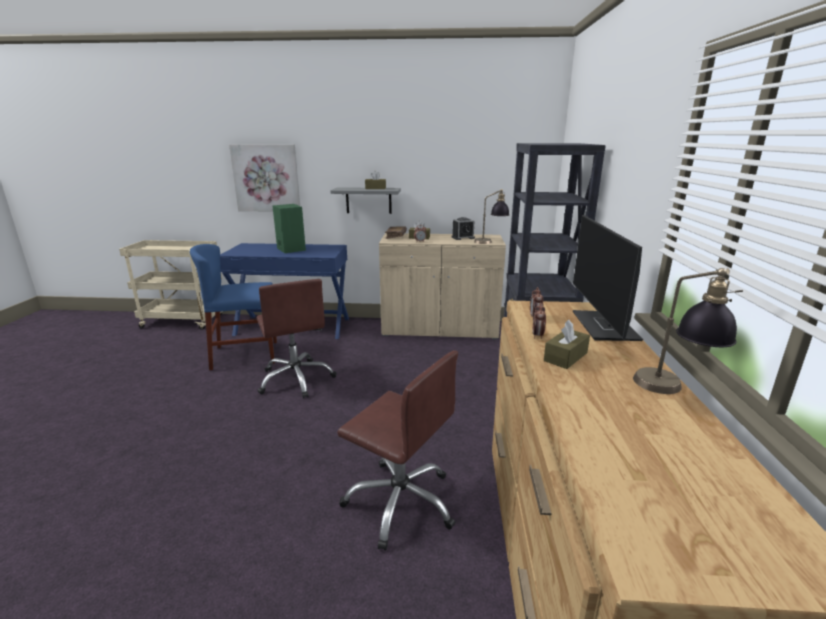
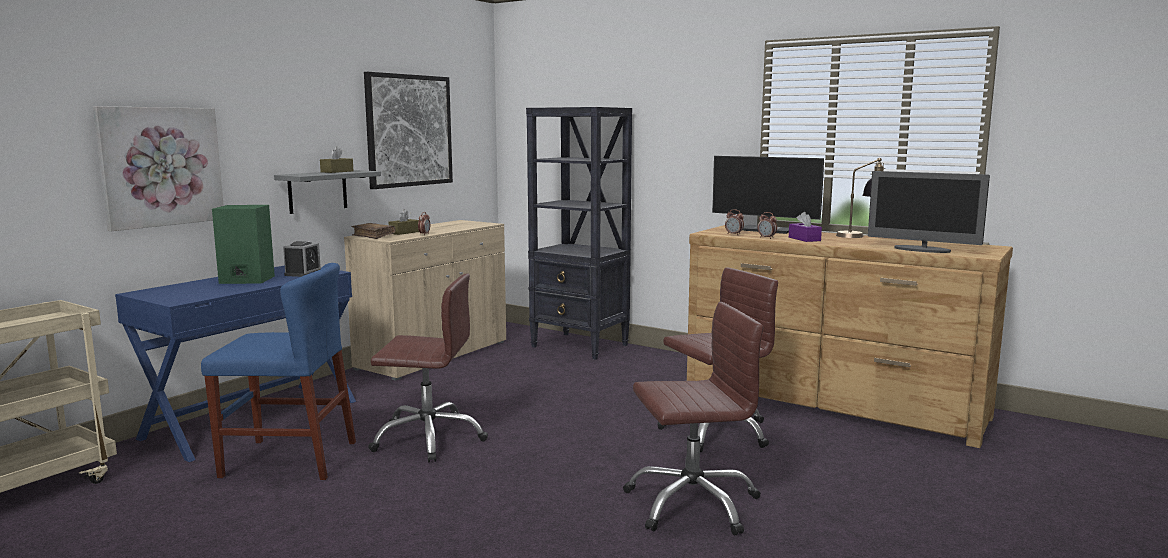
camera: 60 degrees left, 10 degrees down
(228, 533) = (692, 503): none -> brown office chair
(245, 355) = (289, 459): blue chair -> blue chair turned 105 degrees counterclockwise
(454, 160) = (409, 130): none -> picture
(463, 238) = (444, 226): alarm clock -> alarm clock (303, 273)
(490, 242) = (482, 224): table lamp -> none
(565, 357) = (804, 239): brown tissue box -> purple tissue box
(610, 467) = (922, 250): none -> monitor

